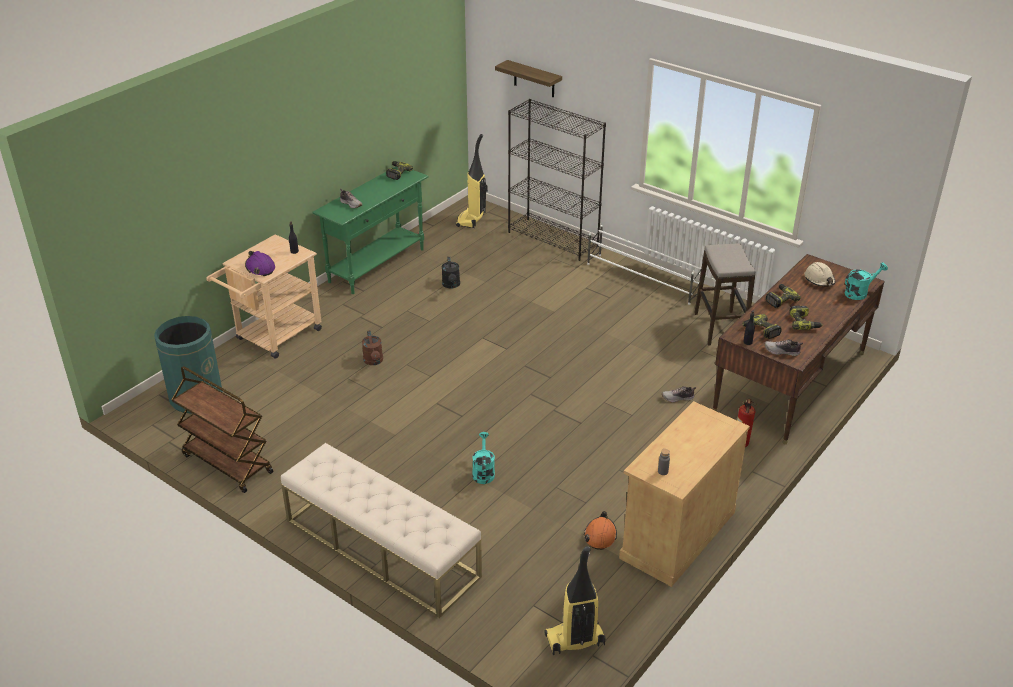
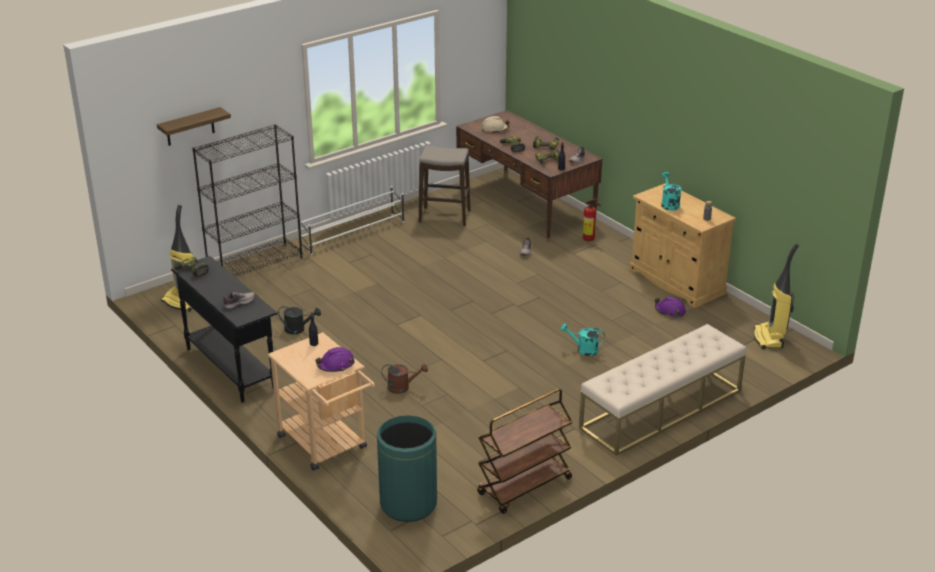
camera: 75 degrees left, 5 degrees down
(377, 265) = (230, 368): green console table -> black console table
(600, 535) = (670, 311): orange hard hat -> purple hard hat
(859, 293) = (518, 120): turquoise watering can -> turquoise watering can (669, 204)

